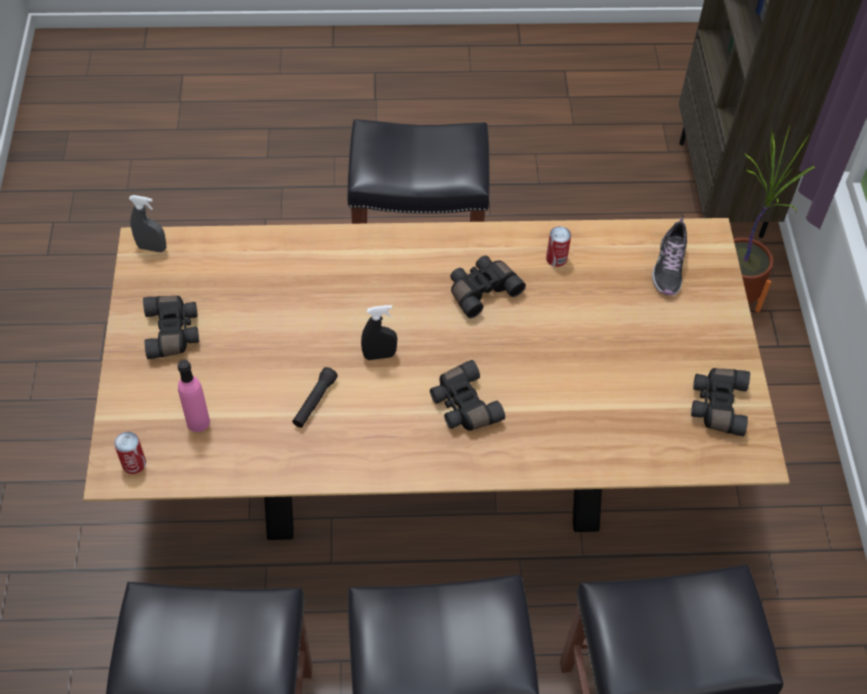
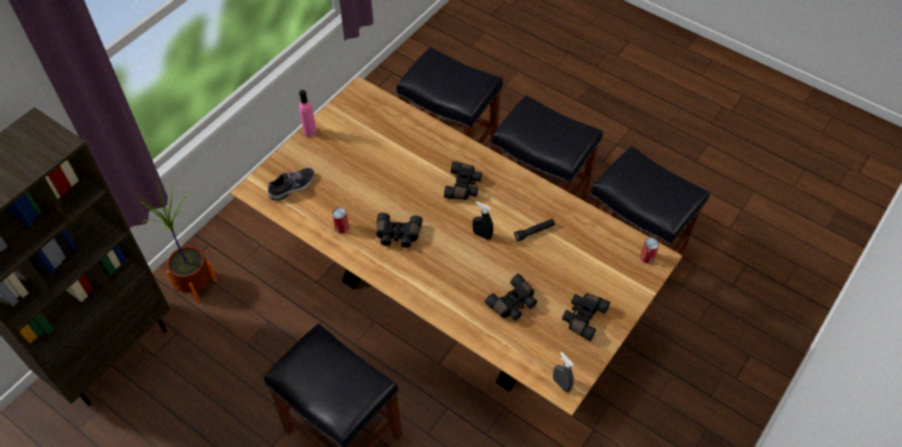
camera: 140 degrees left, 0 degrees up
(198, 422) = (601, 258): pink bottle -> pink bottle (310, 131)
(716, 405) = (350, 117): black binoculars -> black binoculars (513, 304)

